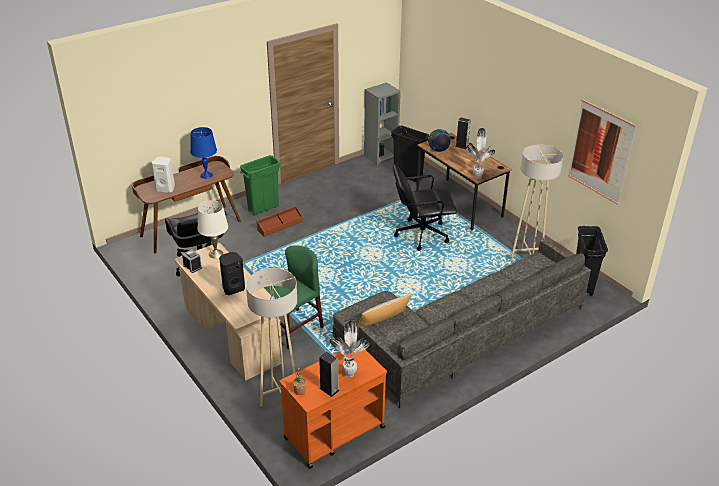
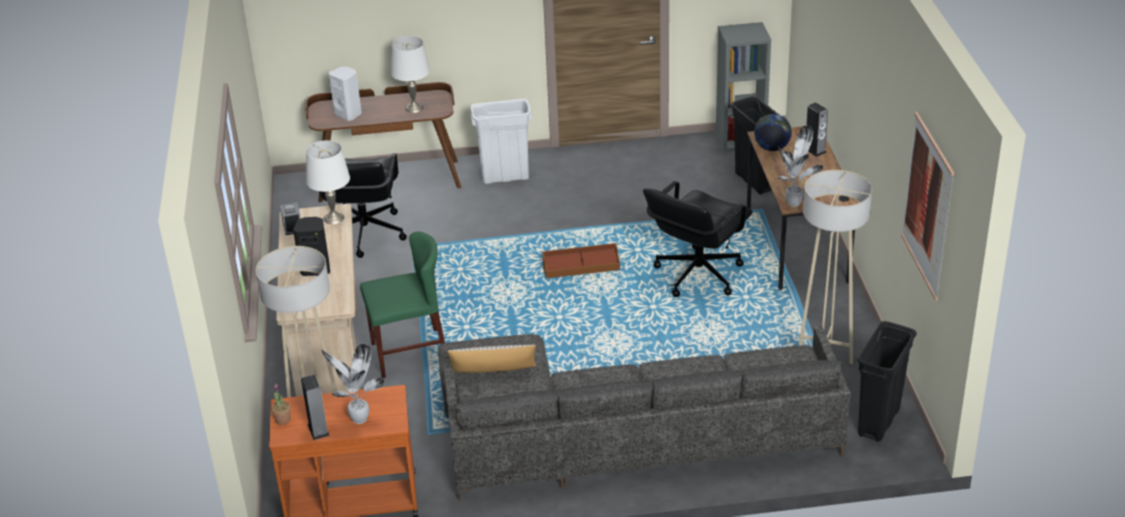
camera: 30 degrees right, 0 degrees up
(206, 175) = (414, 108): blue table lamp -> white table lamp
(263, 208) = (505, 177): green trash can -> white trash can
(280, 225) = (507, 207): brown storage box -> brown storage box (581, 268)
(421, 234) = (697, 274): black office chair -> black office chair turned 75 degrees counterclockwise

